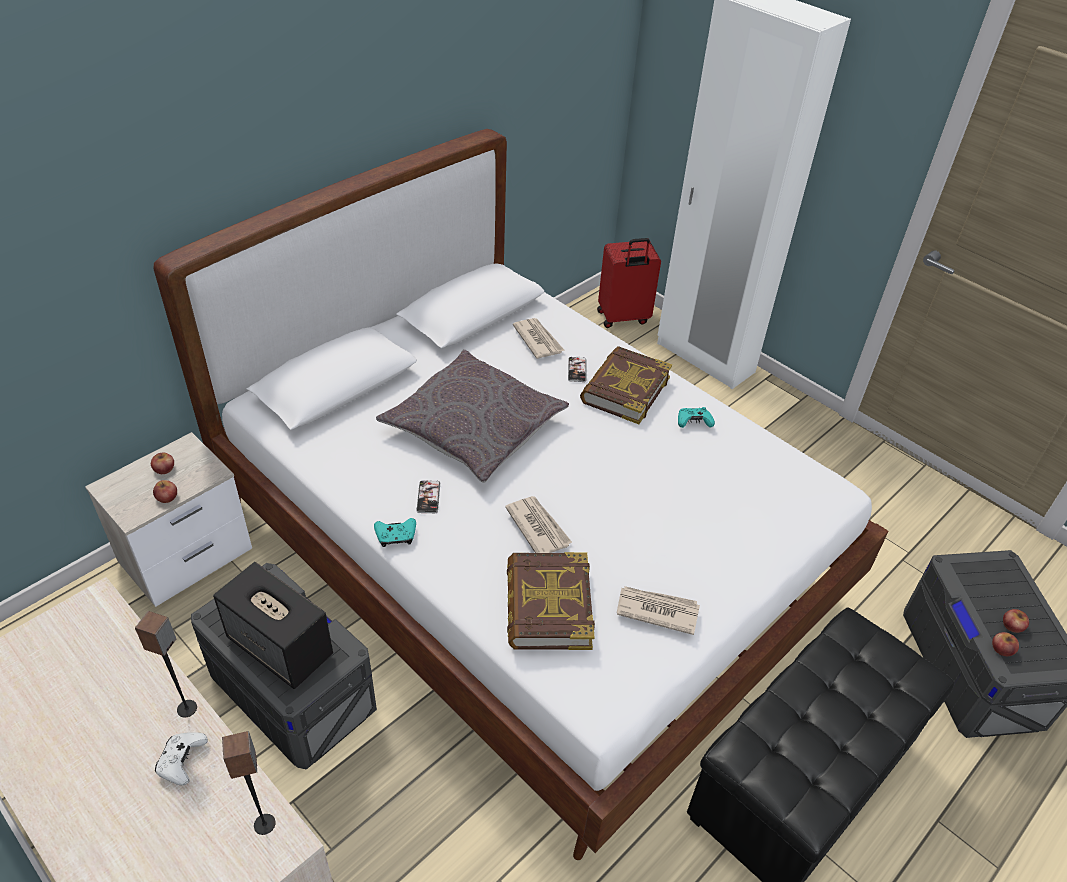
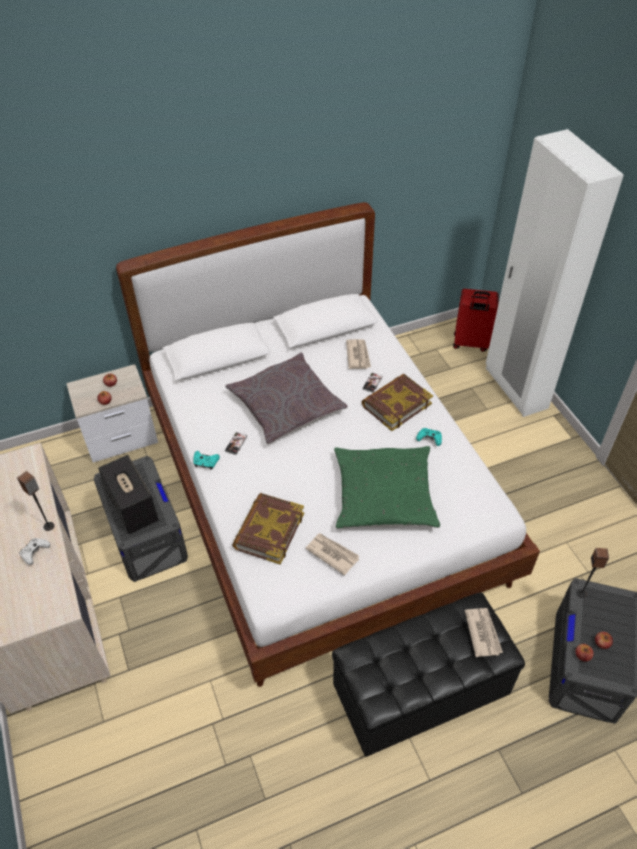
camera: 25 degrees right, 5 degrees up
(265, 824) = (59, 597): speaker -> speaker (581, 593)
(538, 527) = (289, 481): newspaper -> newspaper (482, 632)
(677, 509) = (384, 495): none -> green pillow

